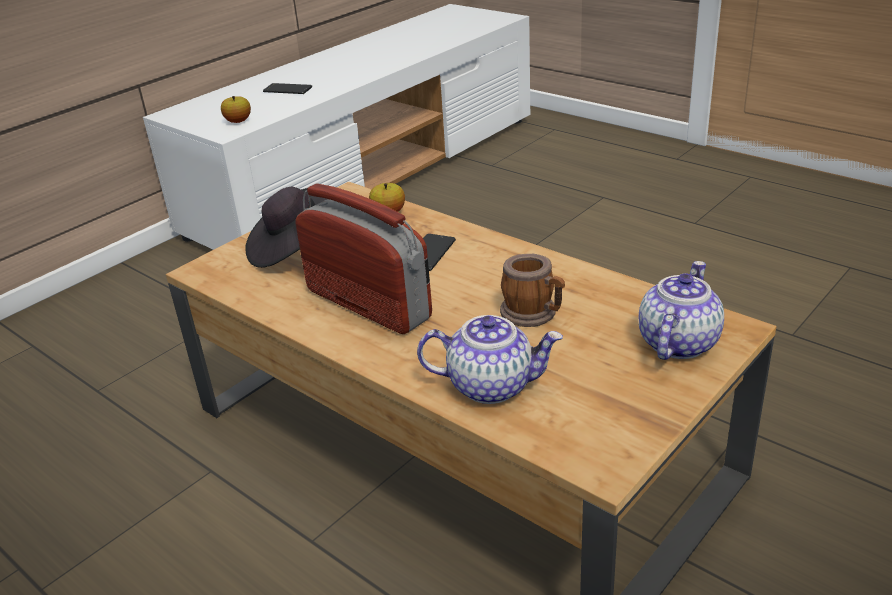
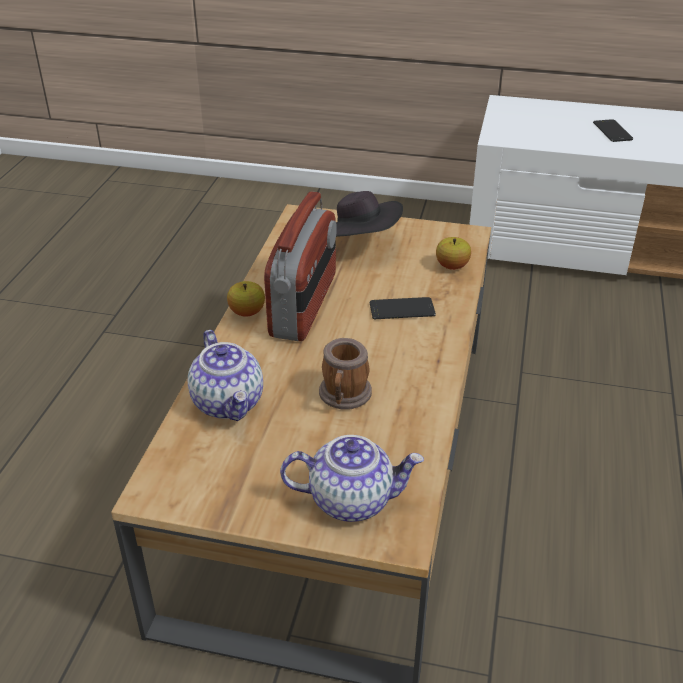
camera: 60 degrees right, 5 degrees up
(238, 121) = (524, 134): apple -> apple (247, 312)

